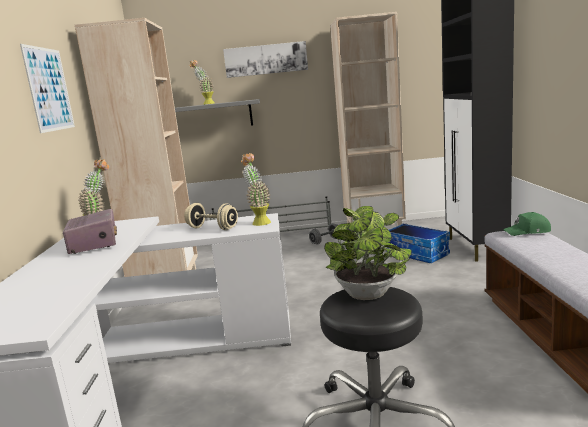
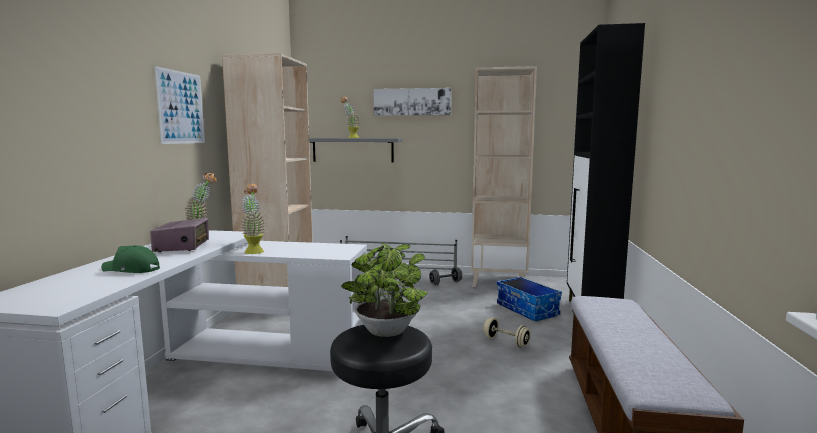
camera: 10 degrees right, 5 degrees down
(212, 228) = (297, 249): beige dumbbell -> beige dumbbell (506, 342)
(259, 222) = (341, 250): potted plant -> potted plant (254, 251)
(528, 231) = (615, 301): green cap -> green cap (131, 270)

